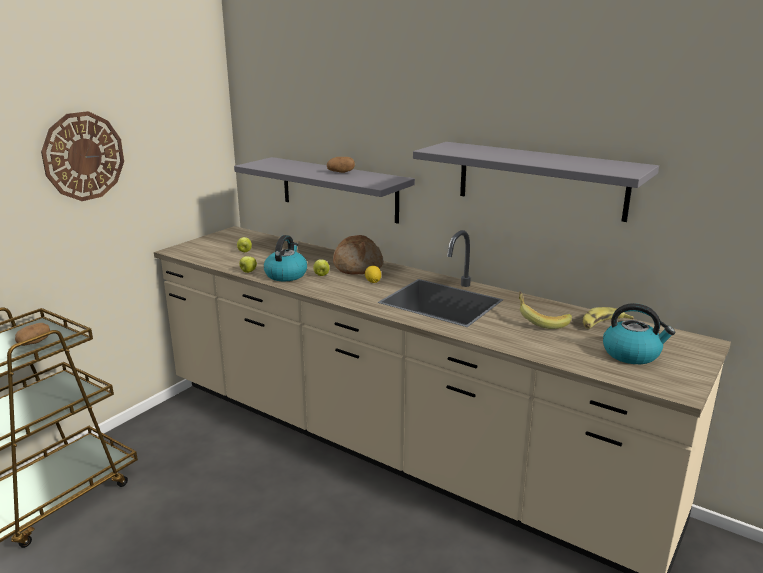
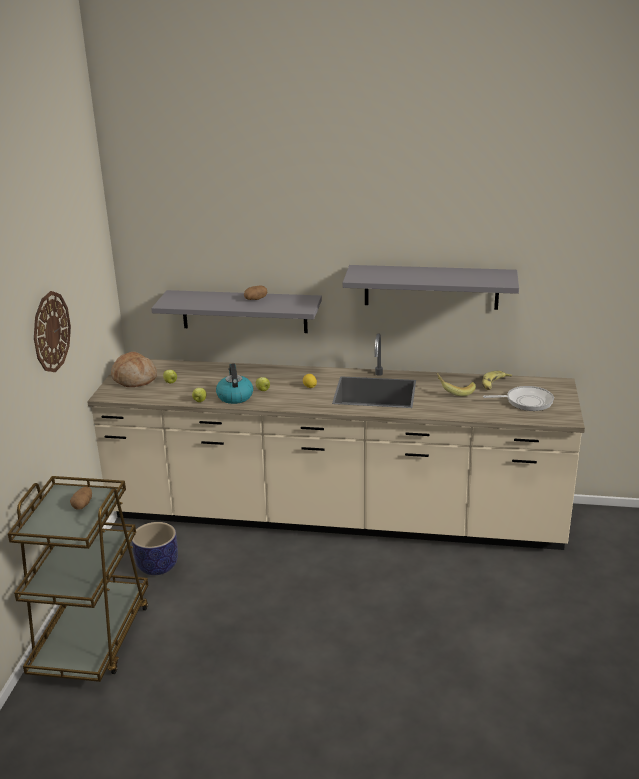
camera: 25 degrees left, 5 degrees up
(178, 444) = (158, 566): none -> planter
(357, 267) = (282, 376): bread -> bread (134, 379)
(632, 354) = (526, 401): kettle -> frying pan

